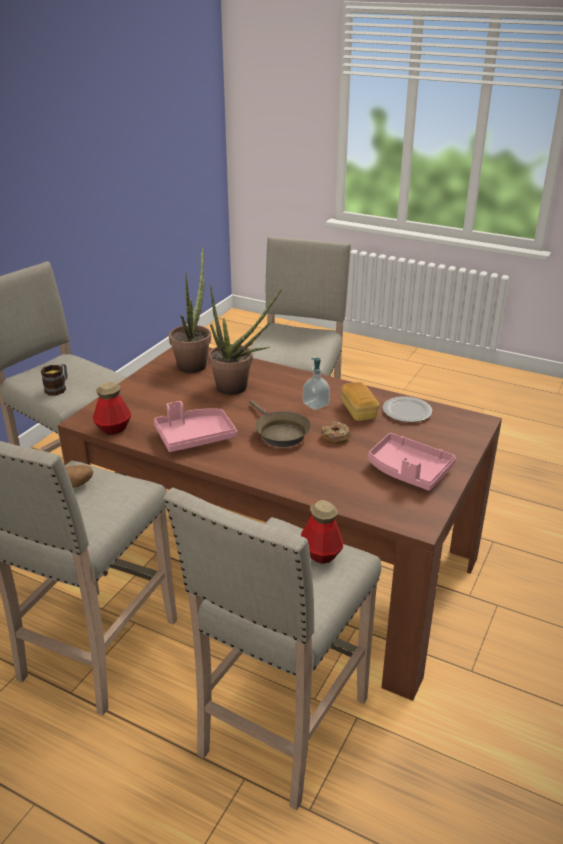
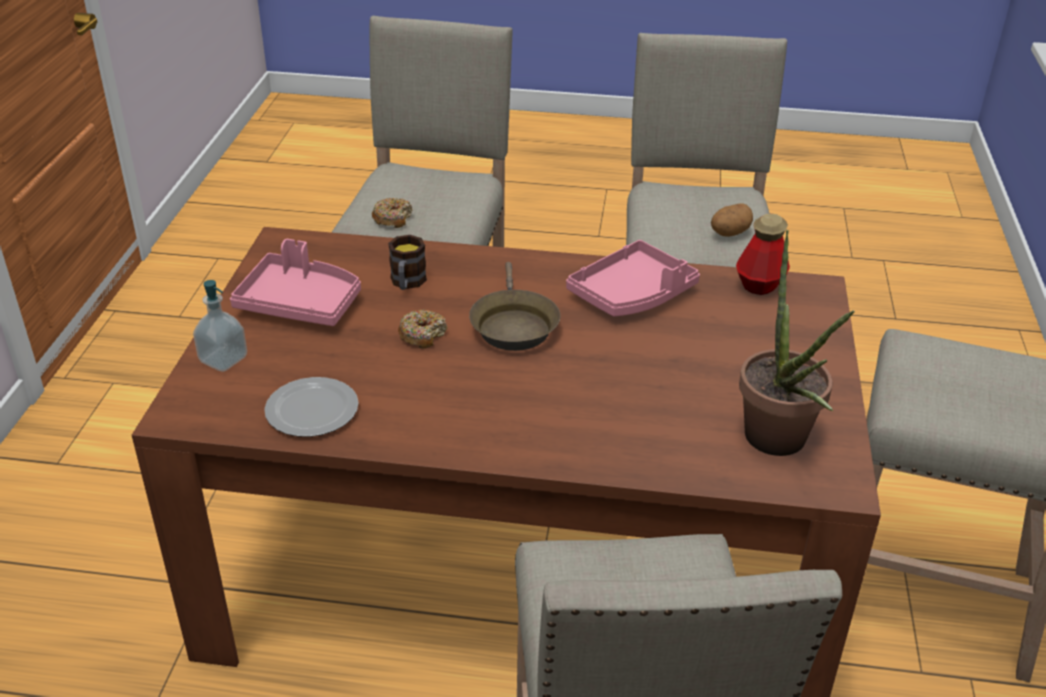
camera: 160 degrees right, 5 degrees up
(58, 388) = (960, 364): mug -> mug (407, 283)
(238, 389) = (640, 398): potted plant -> none
(279, 433) = (513, 325): brown frying pan -> brown frying pan turned 135 degrees counterclockwise
(316, 404) = (481, 391): soap dispenser -> soap dispenser (223, 360)
(321, 554) = (392, 218): bottle -> donut
(358, 411) = (400, 393): bread -> none

